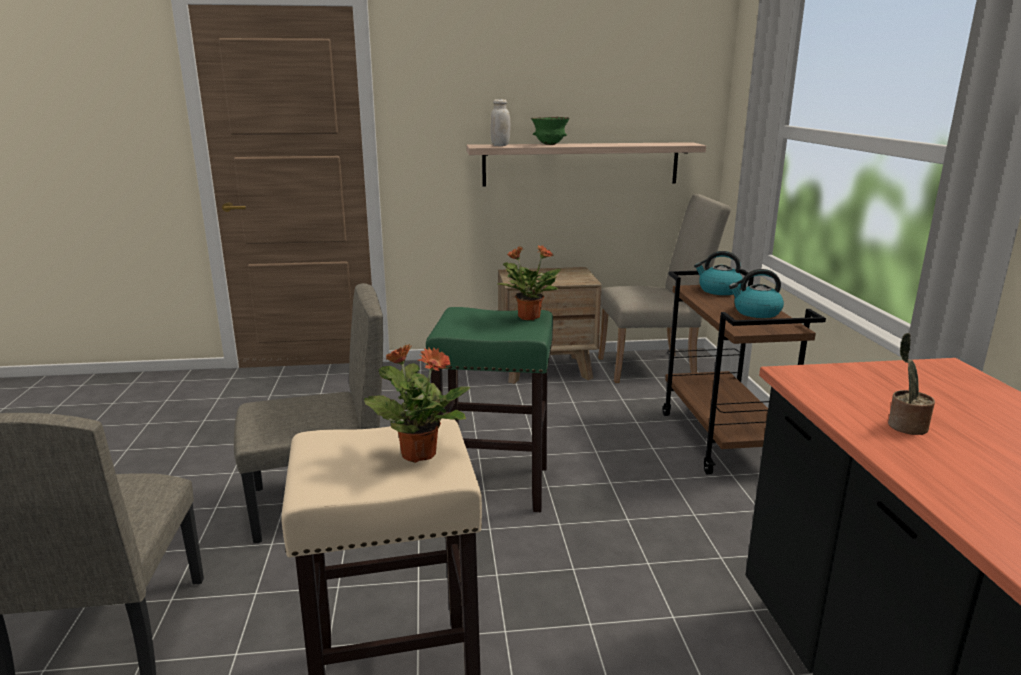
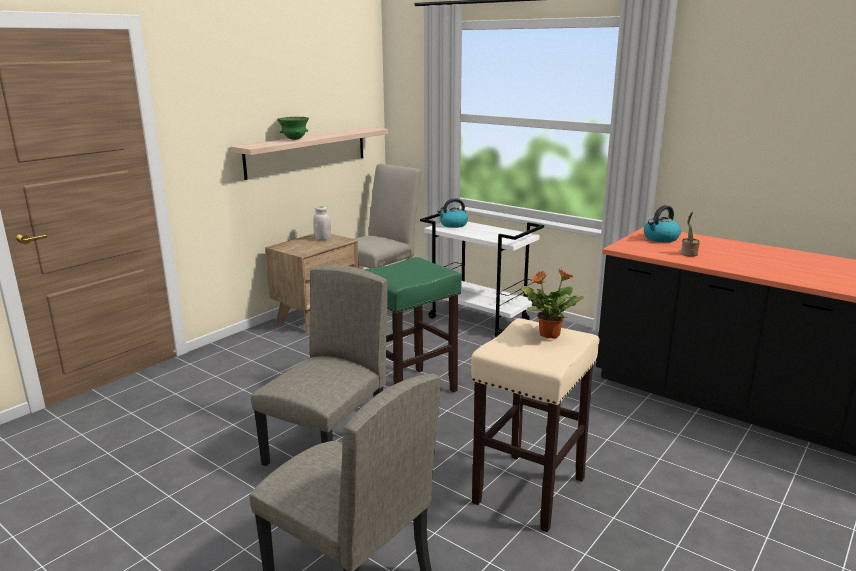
camera: 45 degrees left, 0 degrees up
(500, 145) = (264, 144): white jar -> white jar (322, 239)
(528, 317) = (419, 263): potted plant -> none
(723, 440) = (479, 319): brown cart -> white cart
(756, 312) = (496, 232): kettle -> kettle (660, 238)

